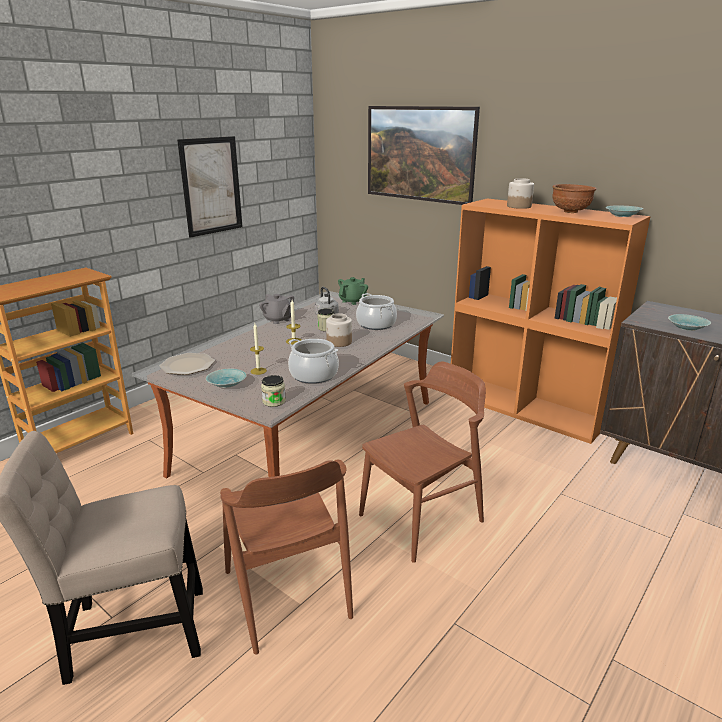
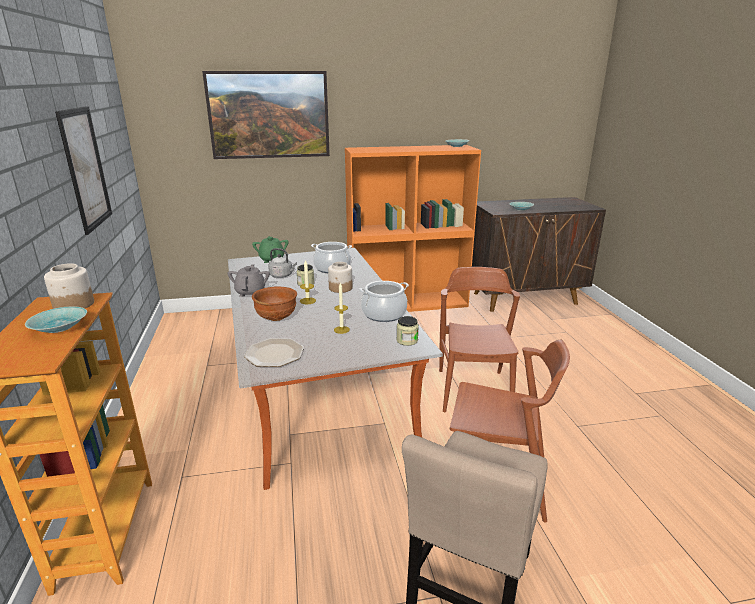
camera: 50 degrees left, 0 degrees up
(225, 384) = (345, 349): turquoise bowl -> turquoise bowl (58, 328)
(278, 320) = (250, 292): grey teapot -> grey teapot turned 90 degrees counterclockwise
(518, 206) = (387, 149): jar -> jar (73, 305)
(571, 212) = (427, 148): brown bowl -> brown bowl (277, 318)

